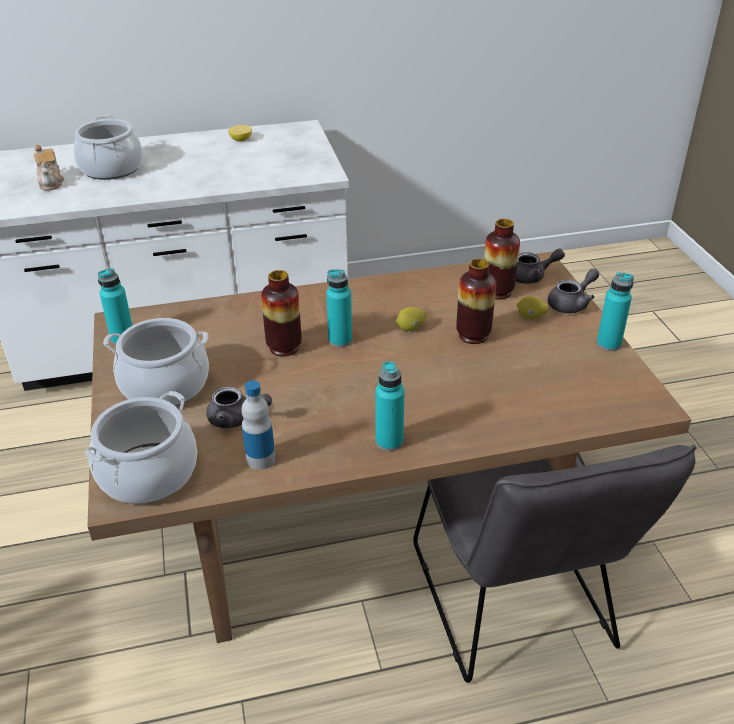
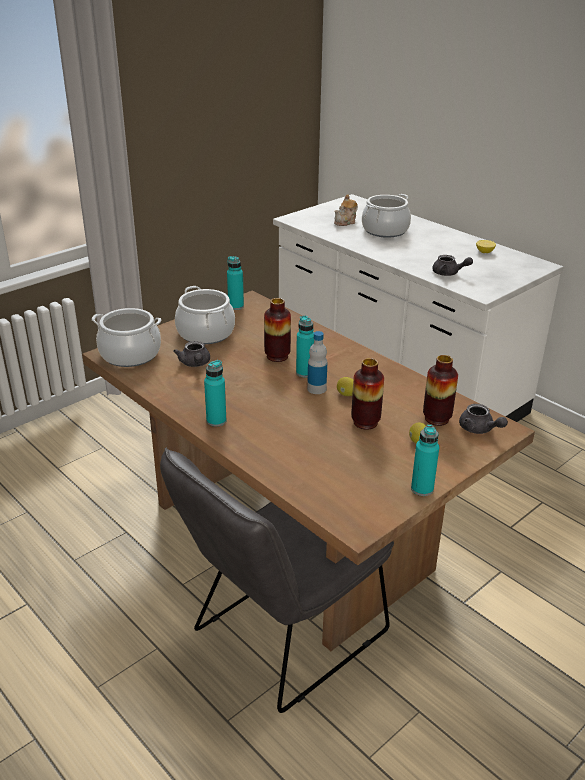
camera: 60 degrees right, 5 degrees down
(261, 459) = (166, 383): bottle -> bottle (316, 389)
(571, 304) = (461, 458): grey teapot -> grey teapot (449, 273)

